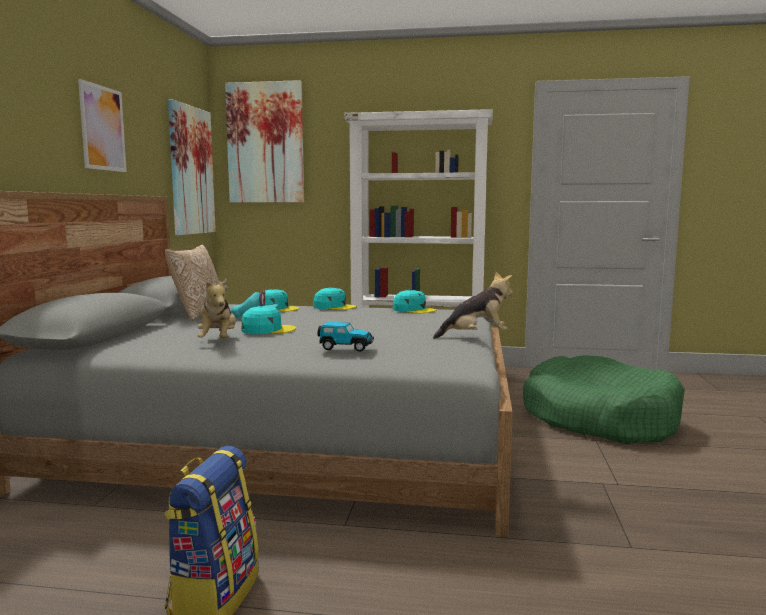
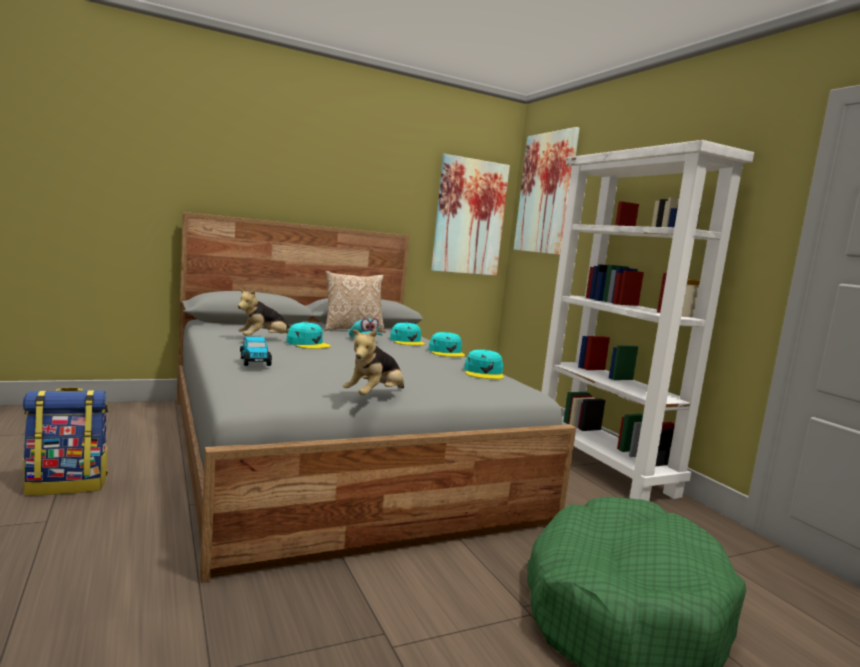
camera: 55 degrees right, 0 degrees up
(102, 128) = (345, 177): picture -> none
(476, 337) = (375, 396): plush toy -> plush toy turned 75 degrees clockwise

